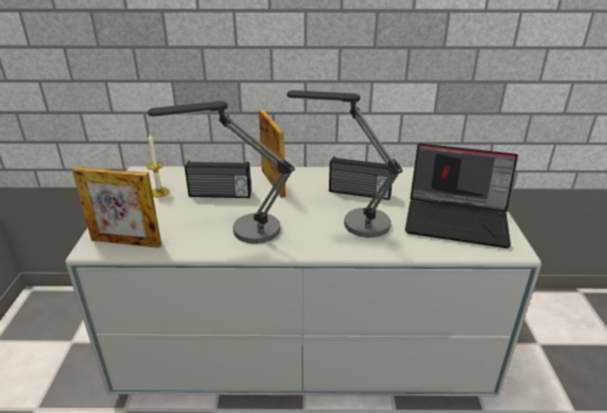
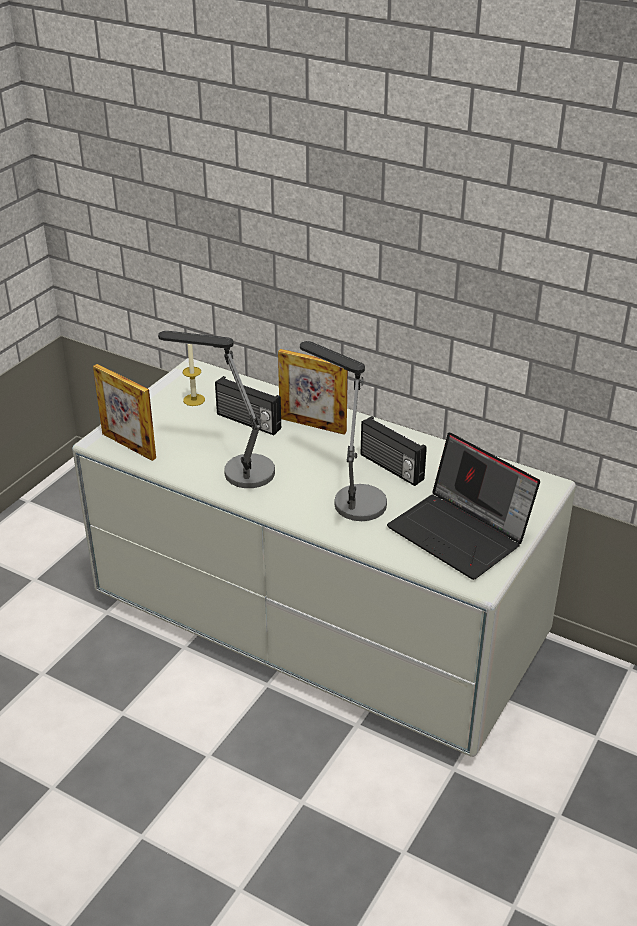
camera: 30 degrees right, 5 degrees up
(273, 183) = (312, 425): picture frame -> picture frame turned 105 degrees clockwise

